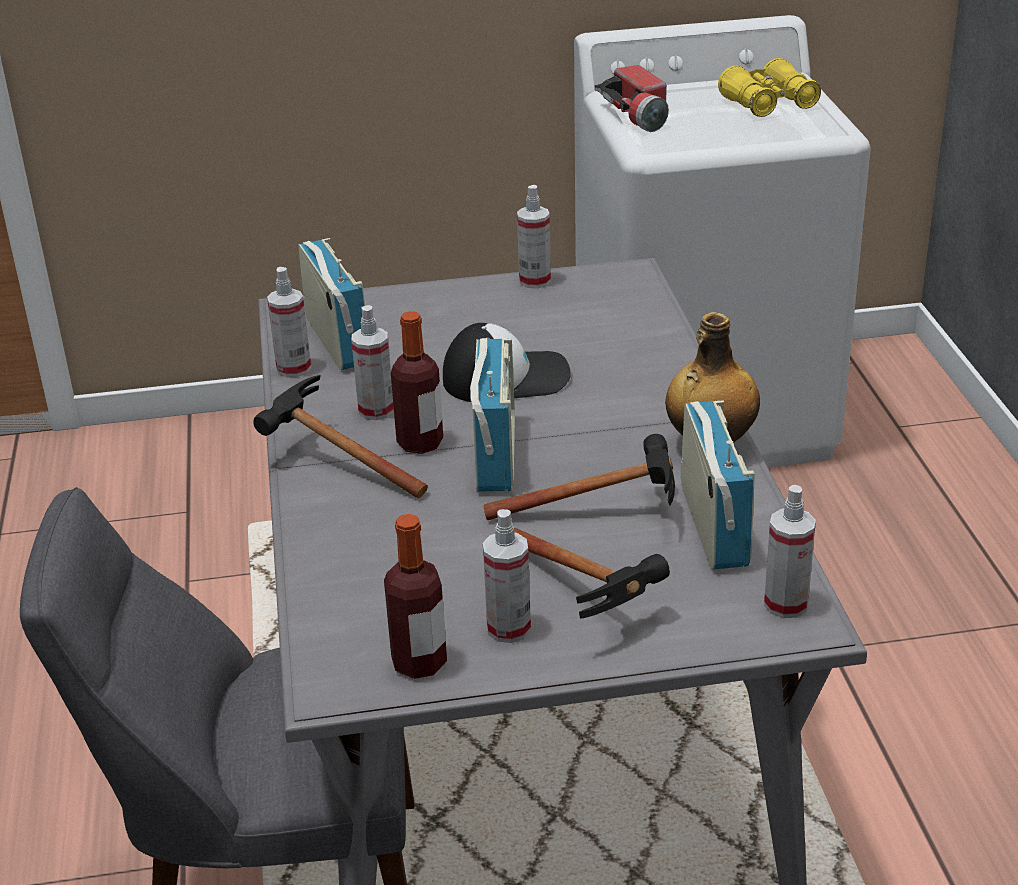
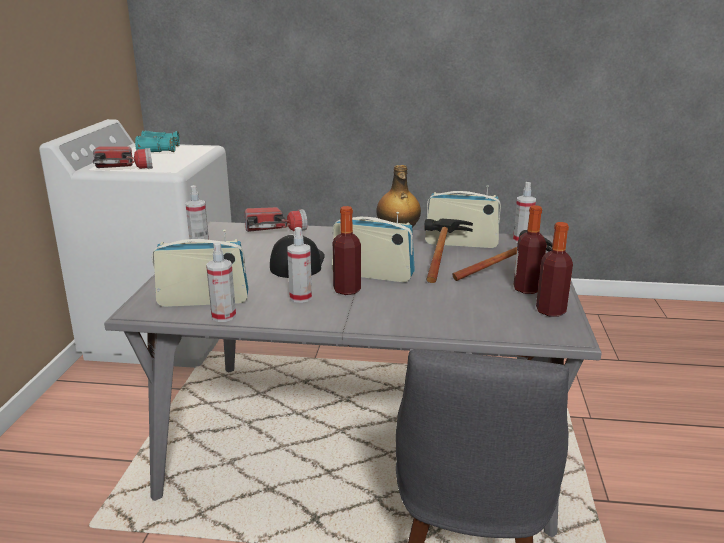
camera: 75 degrees left, 10 degrees down
(331, 463) = (350, 315): hammer -> none
(508, 628) = (526, 289): spray bottle -> bottle
(647, 323) = (276, 230): none -> flashlight
(768, 104) = (159, 150): yellow binoculars -> turquoise binoculars

